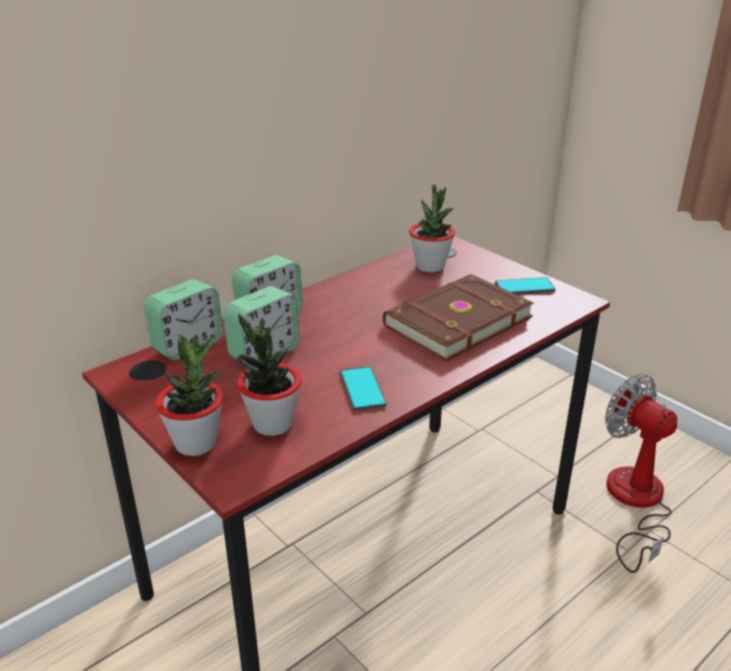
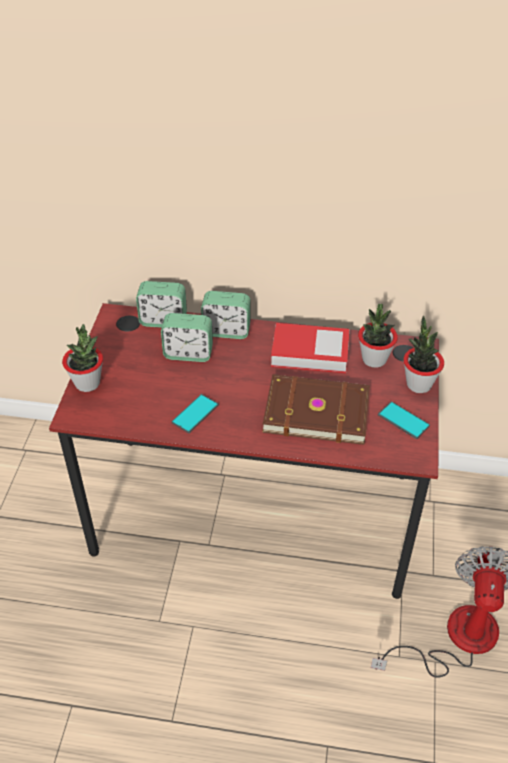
camera: 50 degrees right, 15 degrees up
(272, 424) = (129, 399): potted plant -> potted plant (418, 384)
(374, 290) = (310, 353): none -> book

